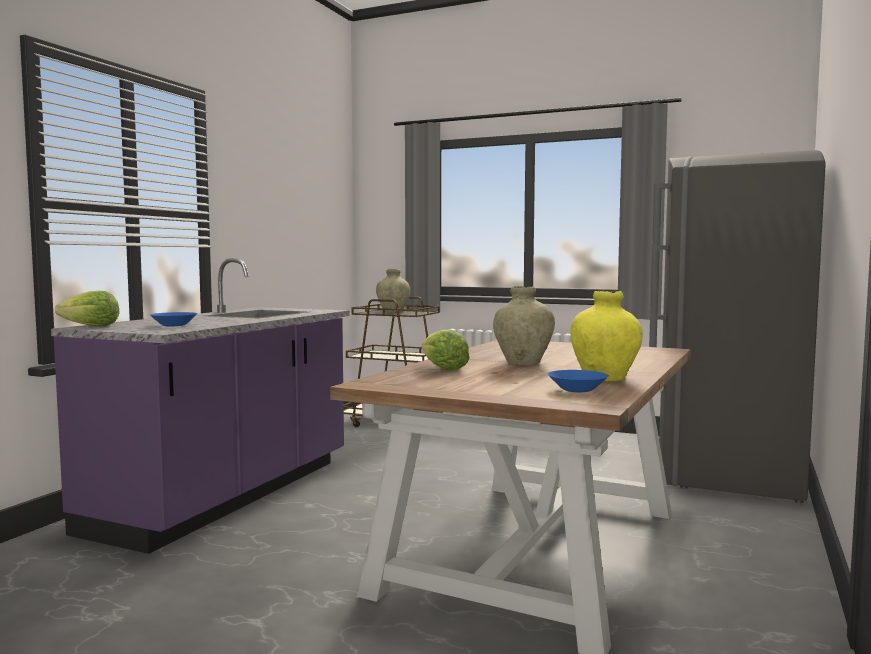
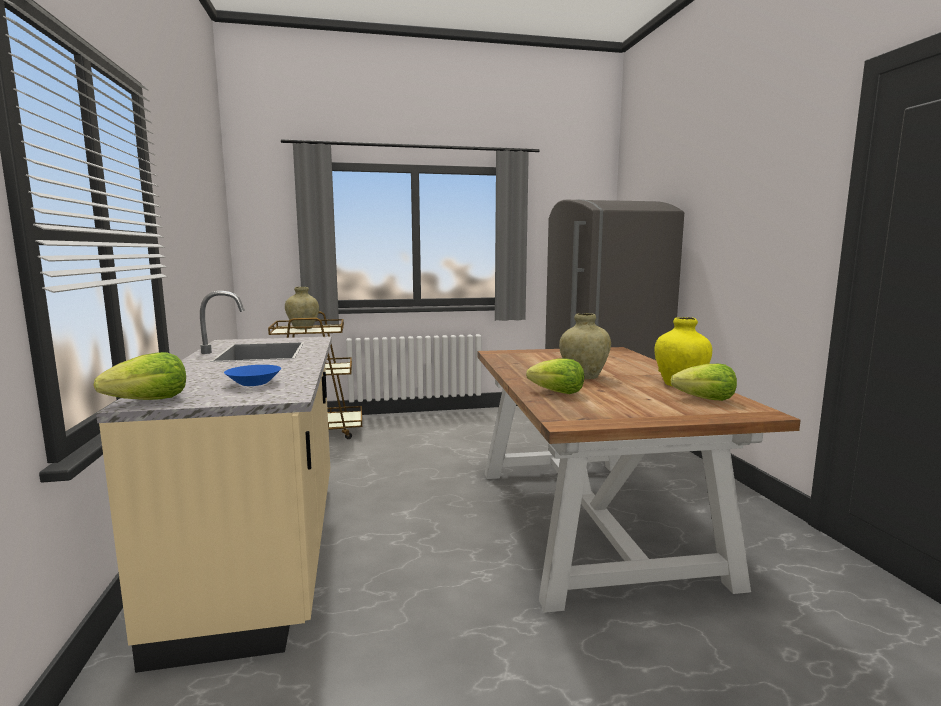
camera: 35 degrees left, 5 degrees up
(227, 495) = (264, 552): purple counter -> beige counter
(577, 390) = (705, 399): blue bowl -> lettuce

